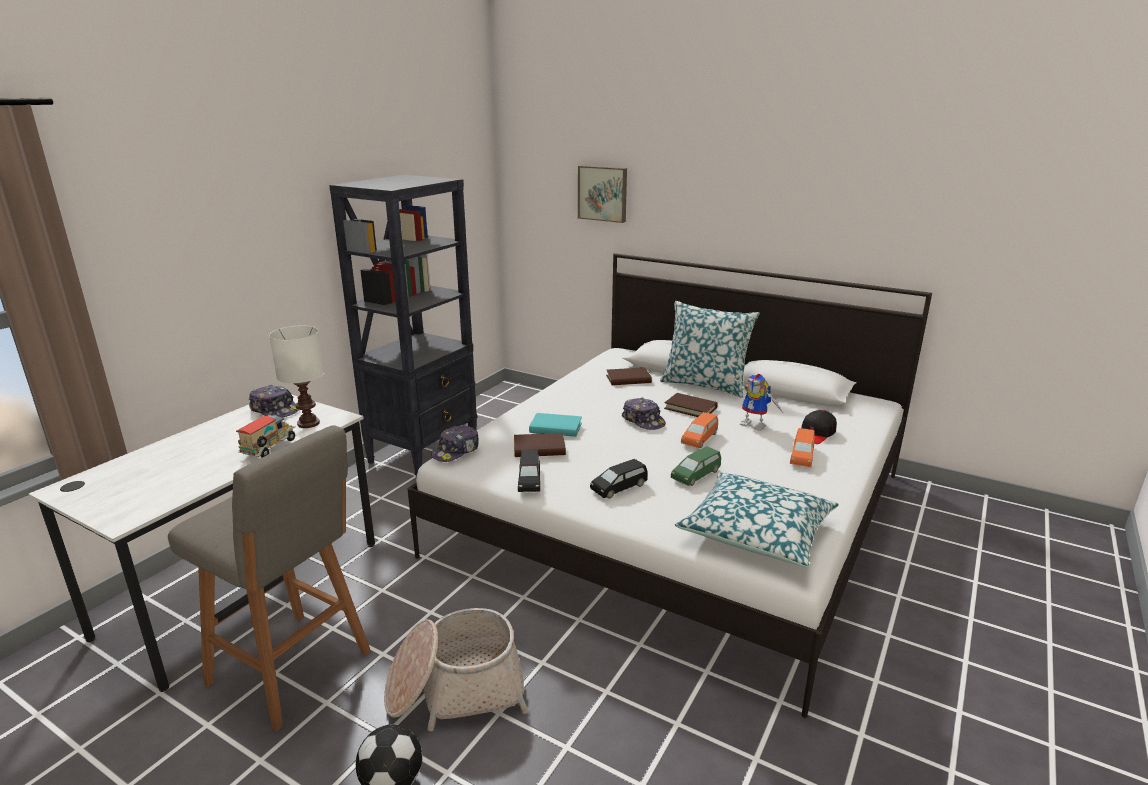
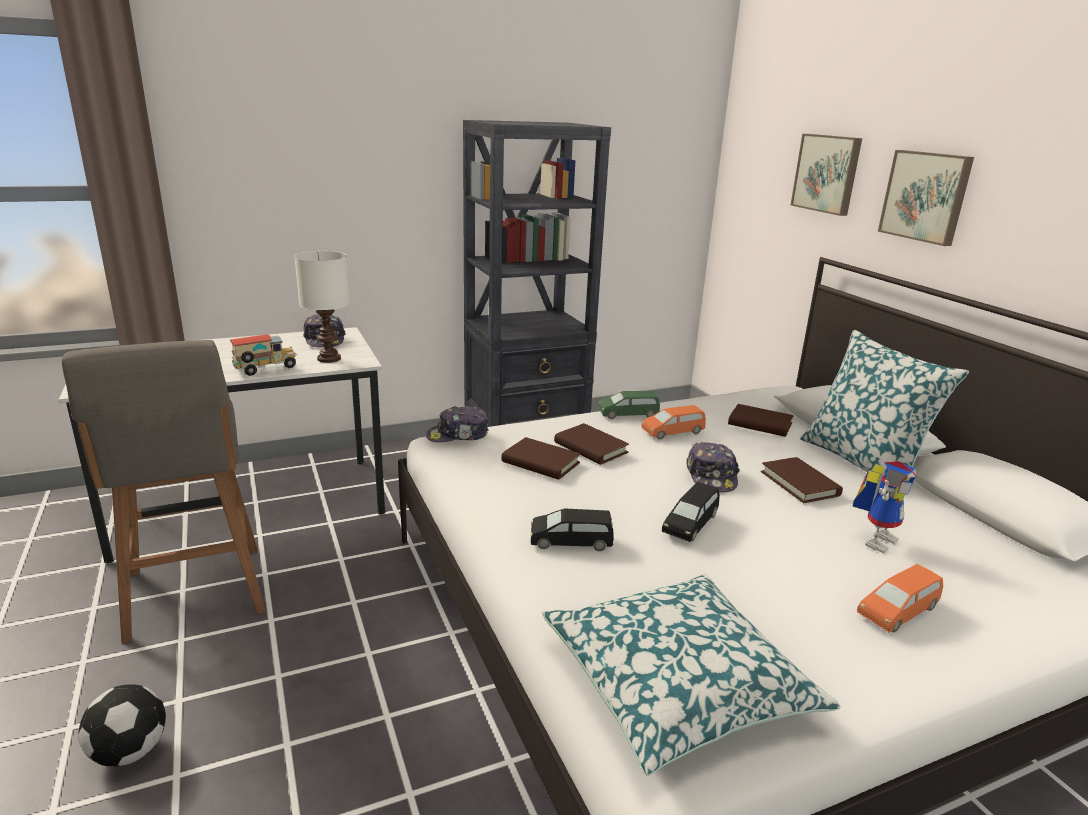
camera: 35 degrees right, 0 degrees up
(456, 688) = (283, 692): basket -> none
(529, 480) = (485, 492): black toy car -> black toy car (690, 524)
(555, 428) = (590, 448): turquoise book -> brown book
(683, 205) = (926, 196): none -> picture
(696, 475) = (692, 568): green toy car -> green toy car (628, 414)
(699, 438) = (760, 525): orange toy car -> orange toy car (673, 432)
(756, 425) = (876, 539): toy robot -> toy robot turned 120 degrees counterclockwise
(815, 434) = (968, 588): black cap -> none

